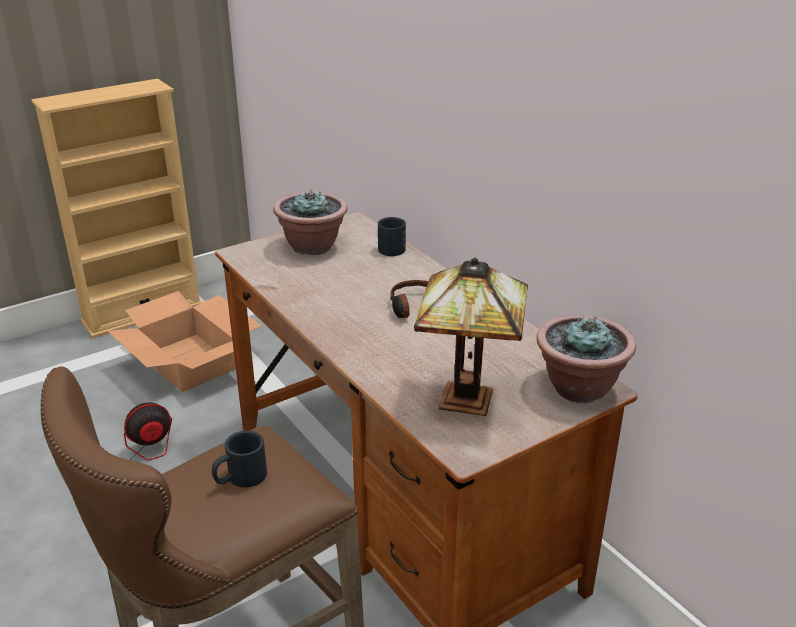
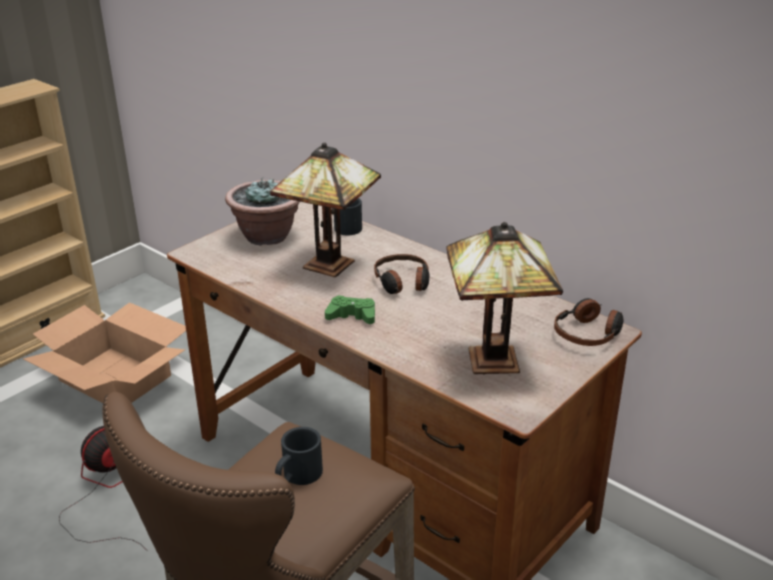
camera: 15 degrees left, 0 degrees up
(351, 333) = (352, 316): none -> green game controller
(359, 282) = (333, 264): none -> table lamp
(579, 387) = (588, 333): potted plant -> headphones

